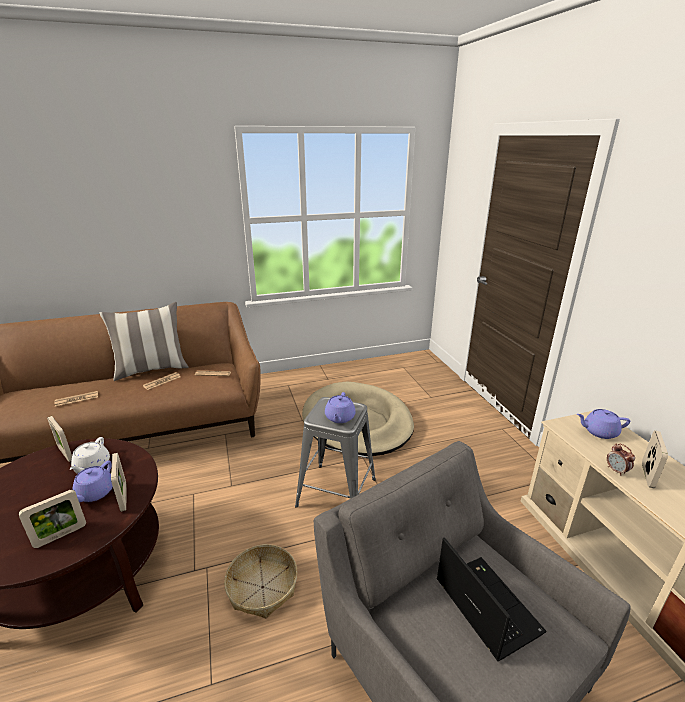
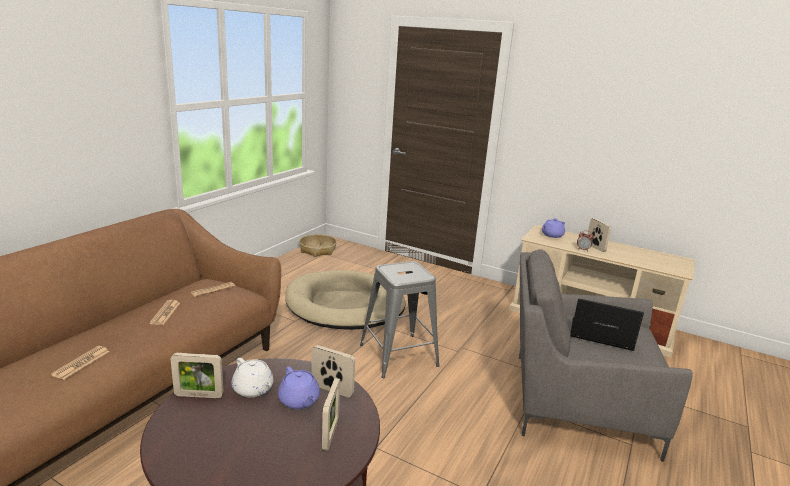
camera: 45 degrees left, 5 degrees down
(152, 369) = (124, 309): pillow -> none
(263, 587) = (433, 432): basket -> basket (317, 250)
(339, 417) = (413, 273): purple teapot -> none

